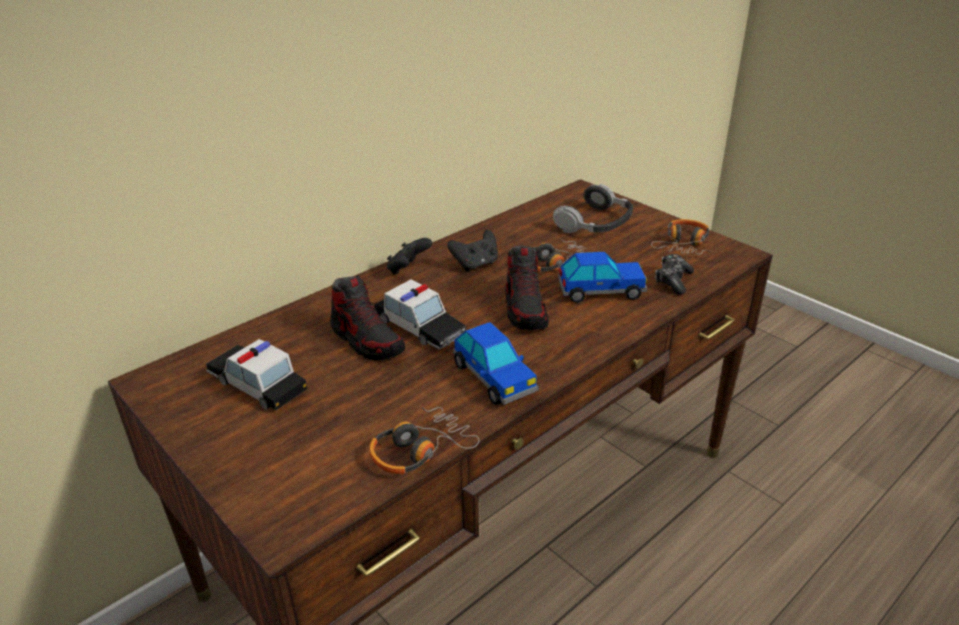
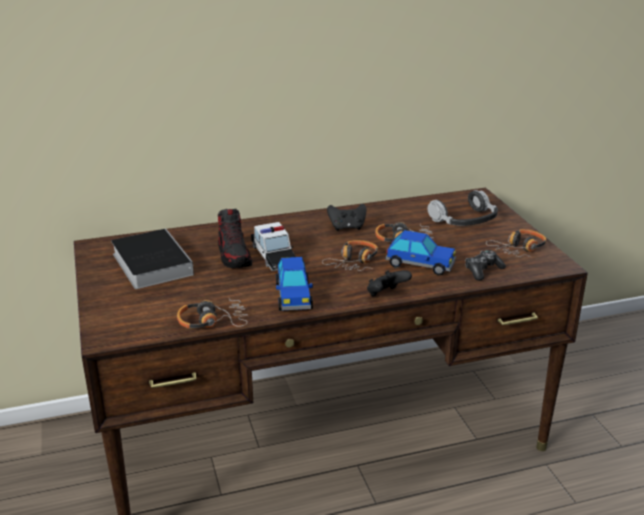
camera: 25 degrees right, 5 degrees down
(257, 384) = (150, 262): toy car -> book
(408, 270) = (298, 221): black game controller -> black game controller (386, 295)
(525, 309) = (354, 262): shoe -> headphones

